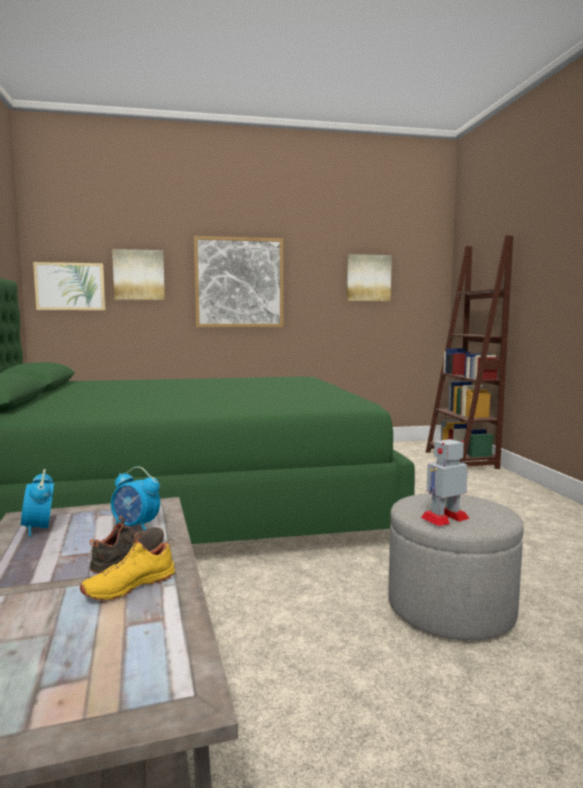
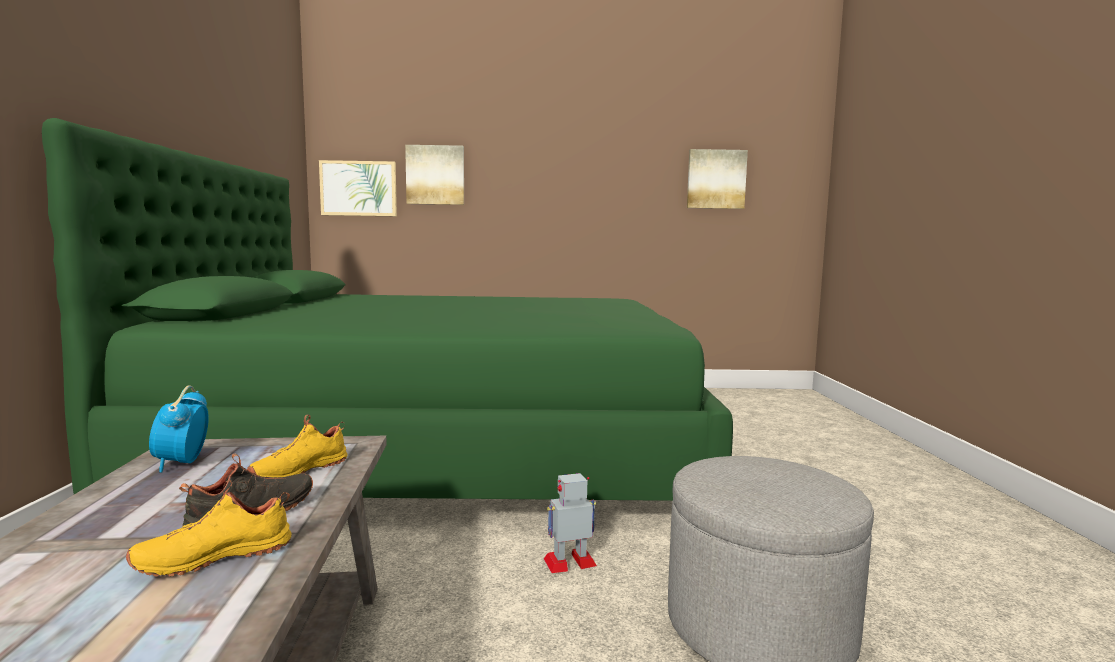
camera: 10 degrees right, 0 degrees up
(136, 526) = (299, 470): alarm clock -> yellow shoe
(239, 282) = (553, 185): picture -> none
(445, 518) = (747, 494): toy robot -> toy robot (570, 562)
(461, 460) = (828, 416): brown bookcase -> none

